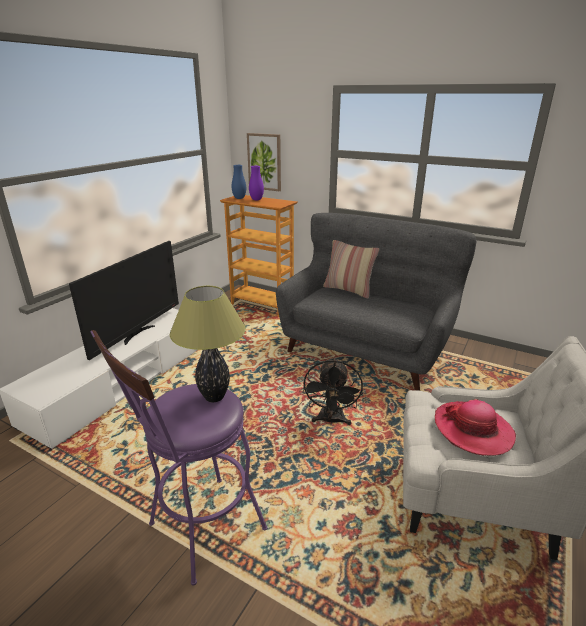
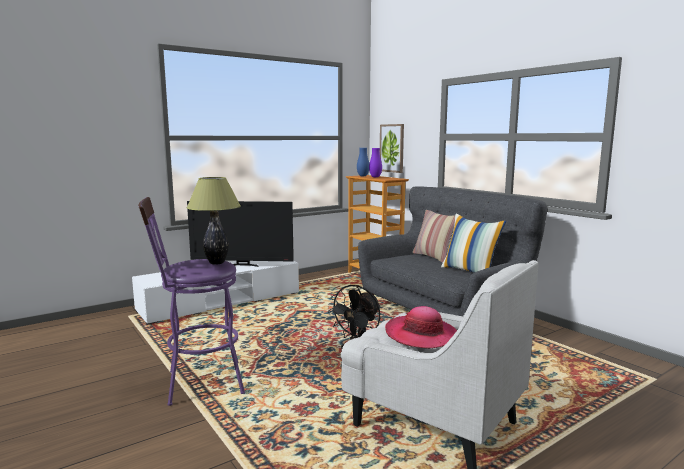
camera: 25 degrees right, 15 degrees down
(137, 334) = (242, 265): television -> television turned 45 degrees clockwise
(402, 307) = (470, 271): none -> pillow

